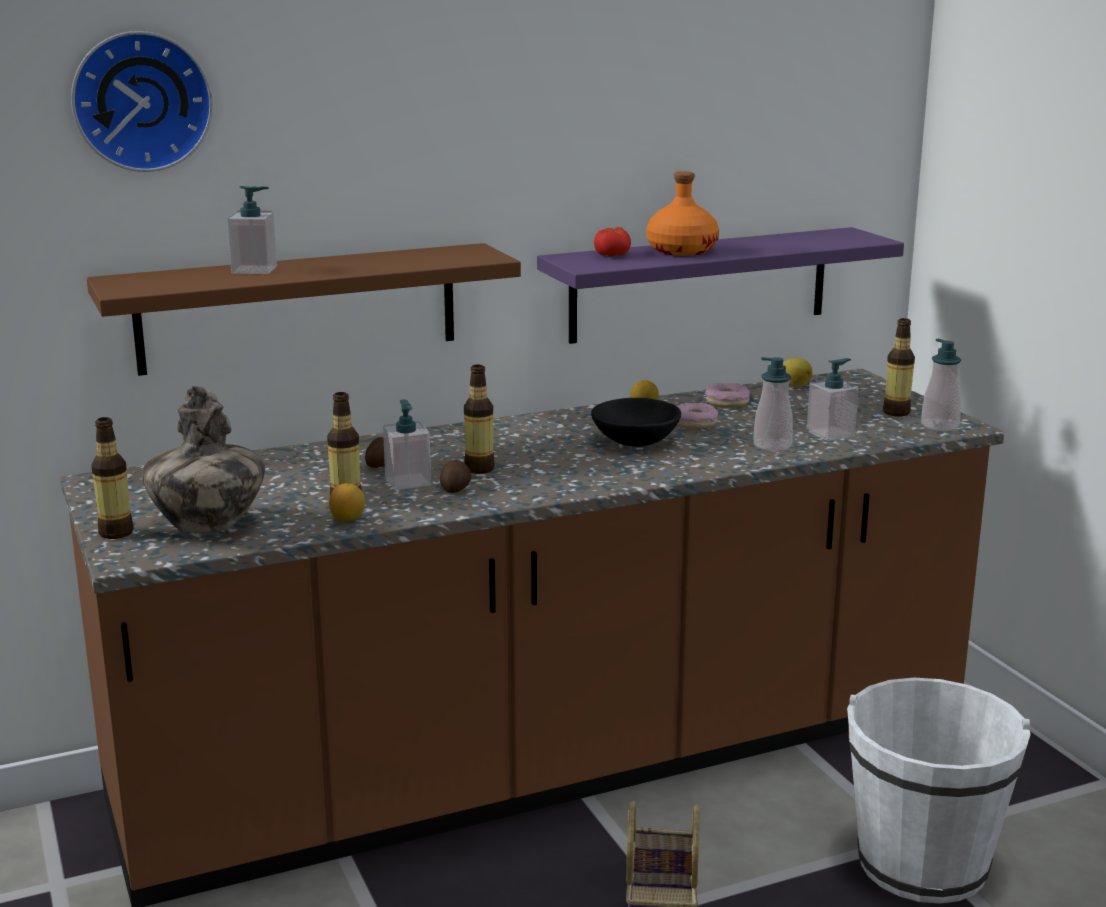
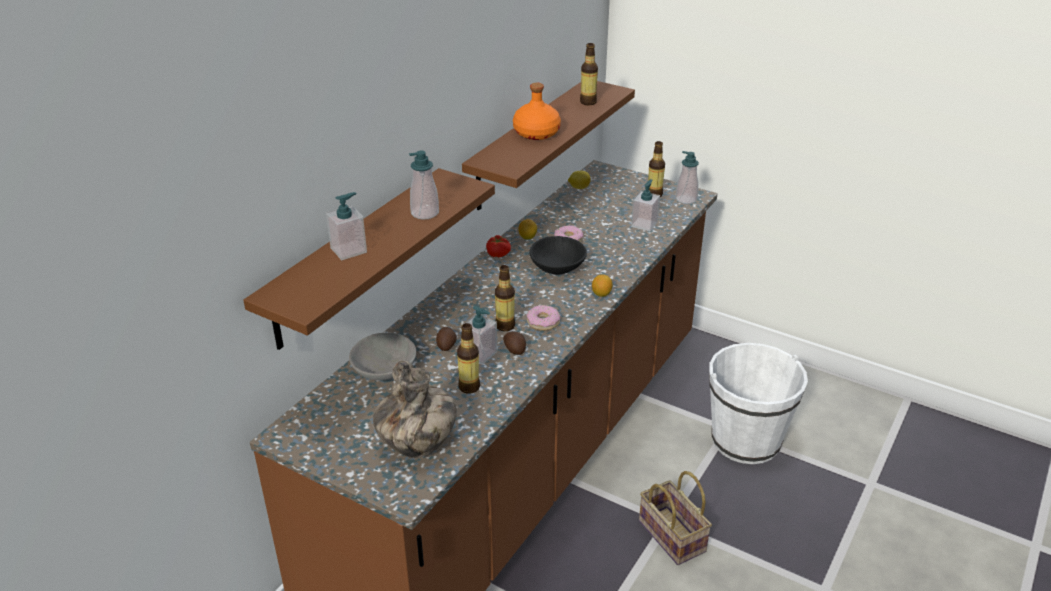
camera: 35 degrees left, 15 degrees up
(116, 533) = (368, 477): bottle -> bottle (588, 102)
(141, 101) = (261, 159): wall clock -> none
(280, 466) = (385, 371): none -> grey bowl
(347, 519) = (490, 401): lemon -> lemon (601, 294)
(613, 255) = (506, 149): tomato -> tomato (498, 253)
(700, 284) = (528, 144): purple shelf -> brown shelf
(727, 402) = (563, 215): donut -> donut (543, 322)
(772, 446) = (629, 245): soap dispenser -> soap dispenser (425, 213)

